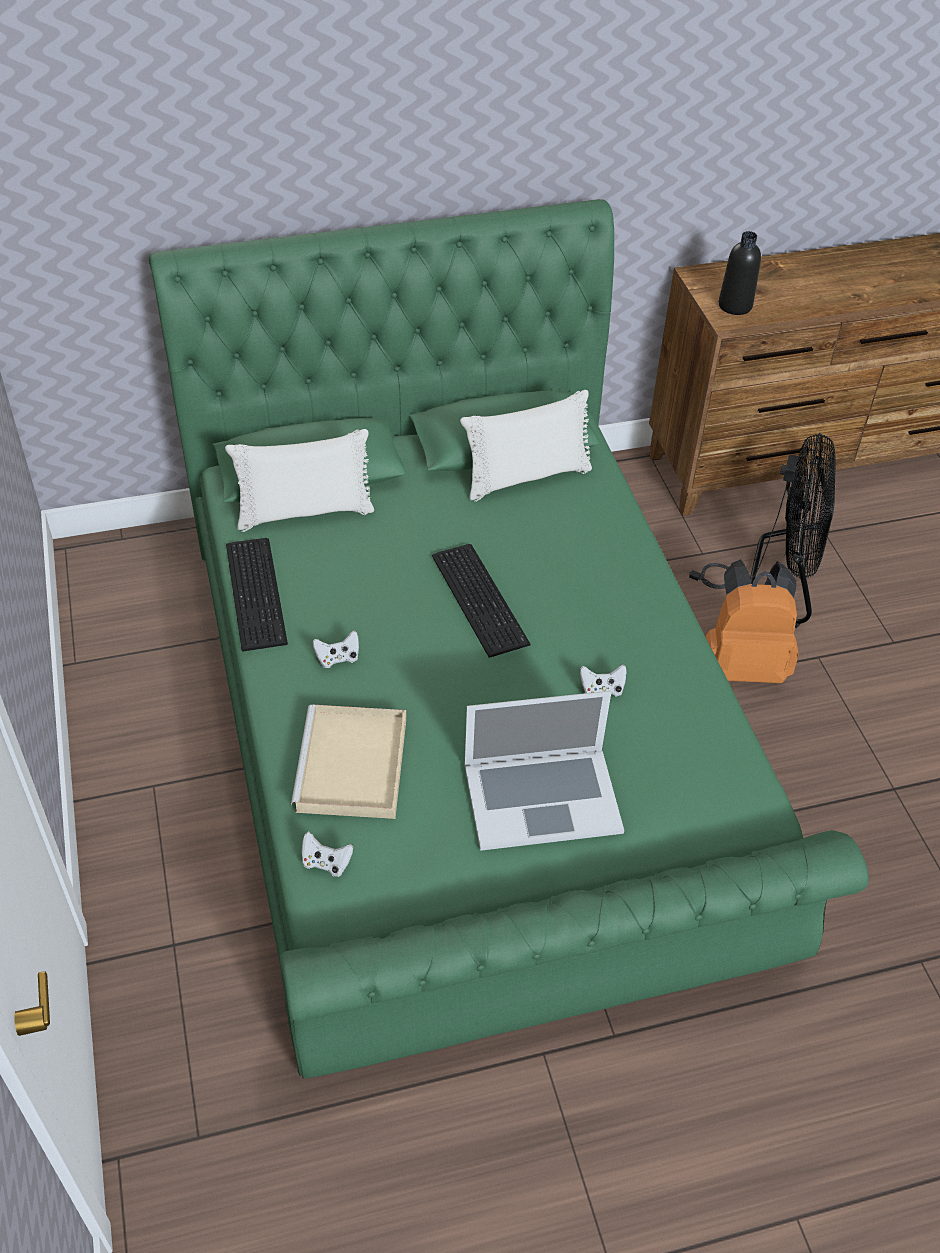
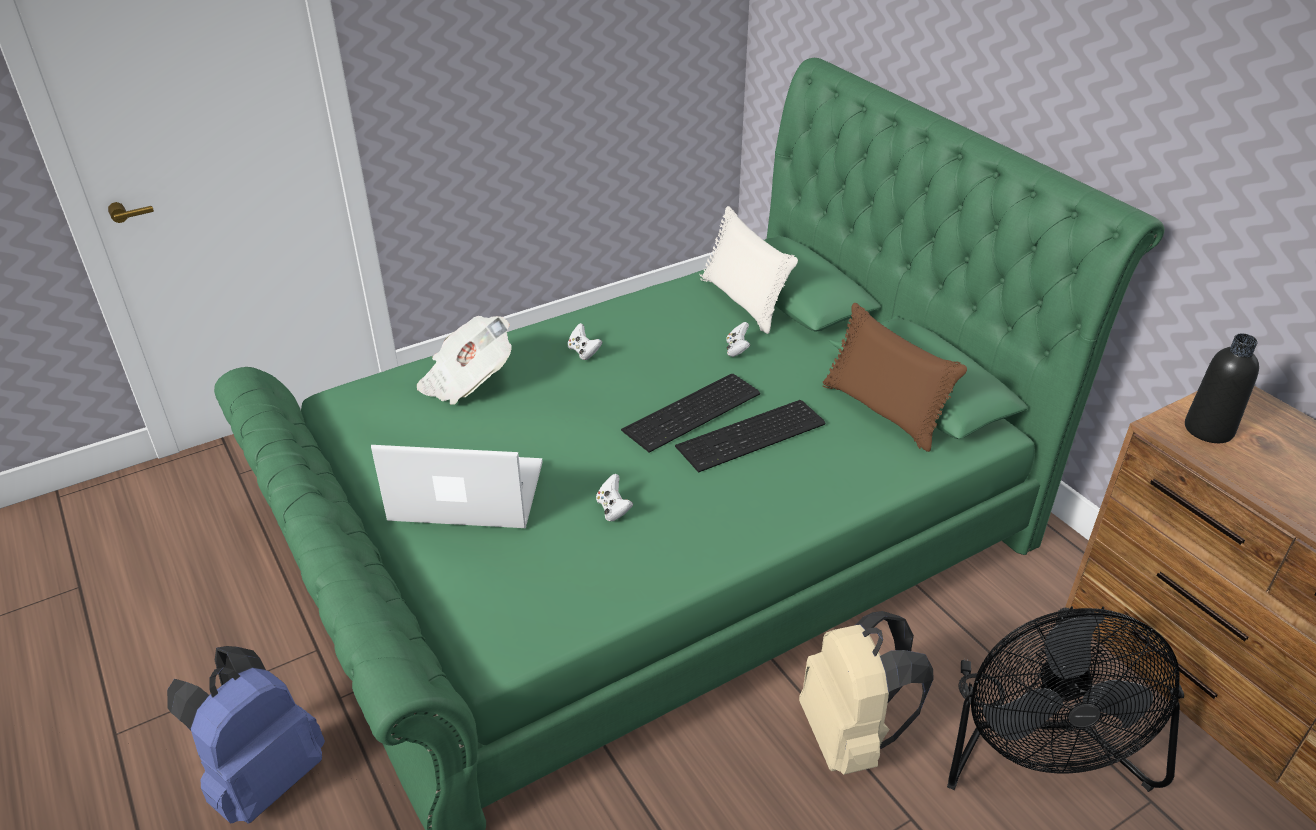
camera: 75 degrees right, 10 degrees down
(258, 592) = (639, 301): keyboard -> keyboard (754, 436)
(326, 863) = (371, 390): white game controller -> white game controller (737, 350)
(353, 767) = (466, 381): beige tray -> newspaper
(526, 477) = (884, 412): white pillow -> brown pillow
(542, 797) = (466, 492): laptop -> laptop turned 120 degrees clockwise
(698, 1111) = (263, 778): none -> blue backpack
(742, 665) = (851, 737): orange backpack -> beige backpack

